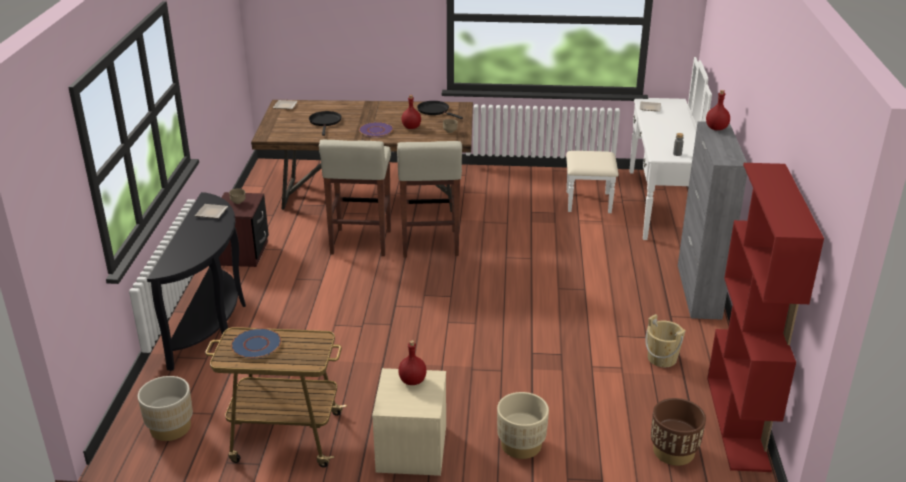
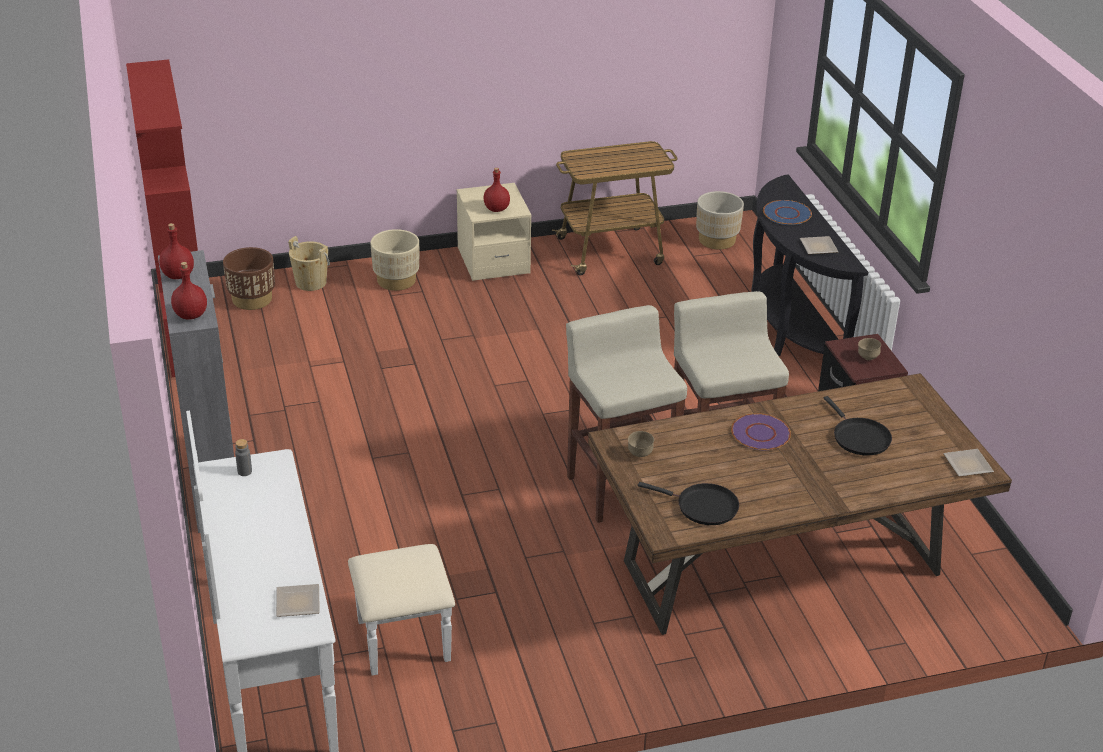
camera: 160 degrees right, 5 degrees up
(256, 345) = (634, 159): blue plate -> blue plate (787, 213)
(411, 127) = (709, 453): red bottle -> red bottle (177, 275)
(662, 358) = (264, 384): beige bucket -> beige bucket (311, 282)

